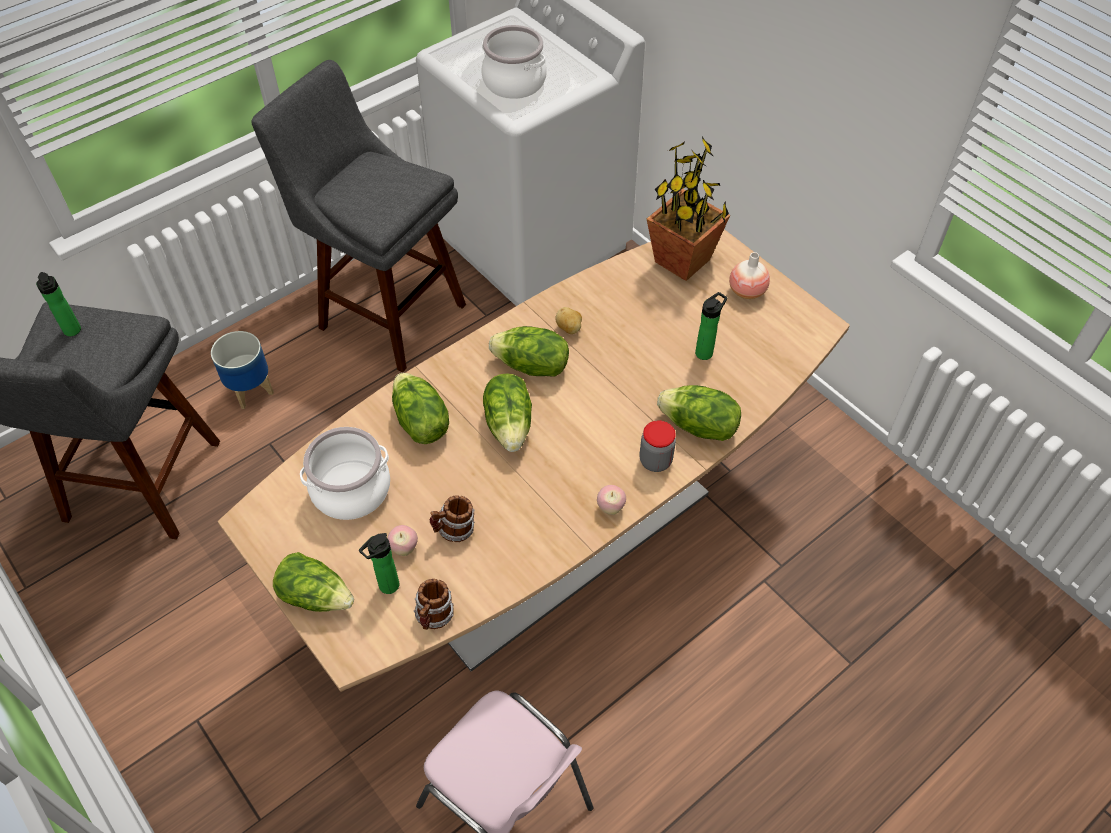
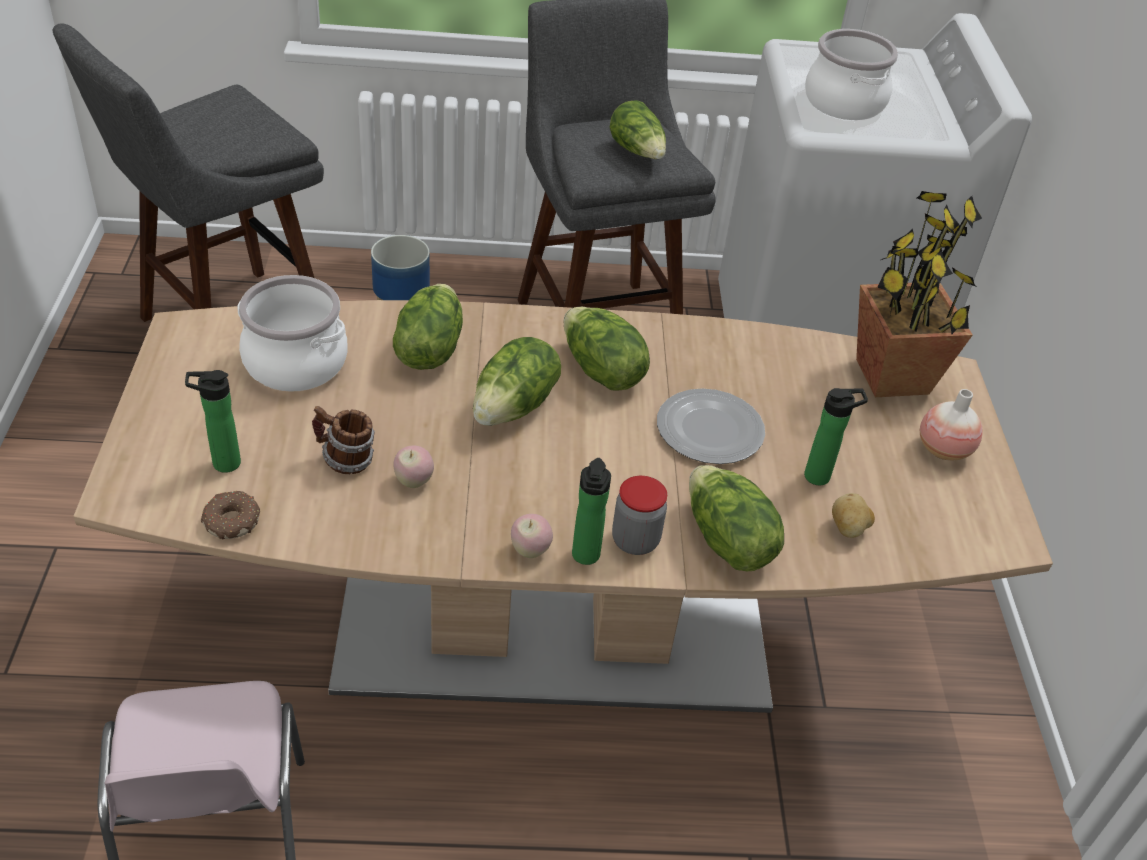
camera: 35 degrees right, 10 degrees down
(73, 332) = (228, 112): bottle -> bottle (585, 558)
(316, 595) = (155, 426): lettuce -> lettuce (638, 152)
(404, 548) = (280, 442): apple -> apple (413, 481)
(434, 617) = (231, 520): mug -> donut
(569, 328) = (683, 363): potato -> potato (848, 529)
(624, 363) = (708, 429): none -> plate

